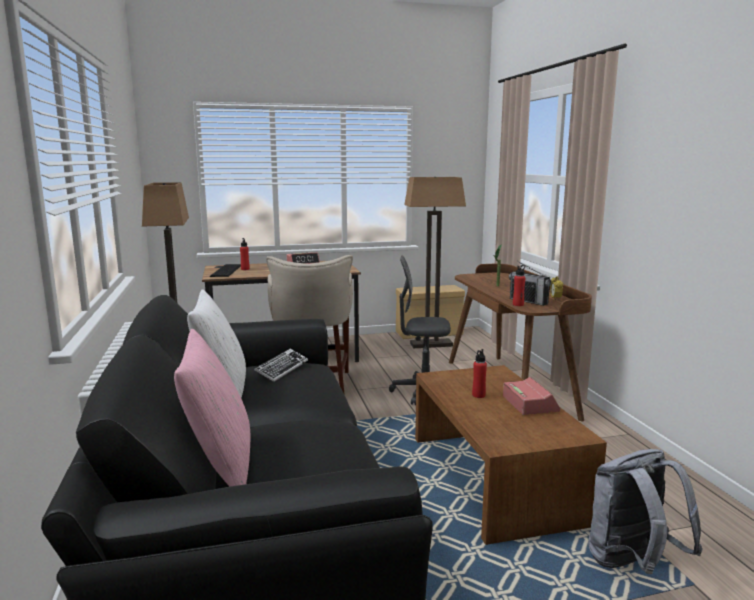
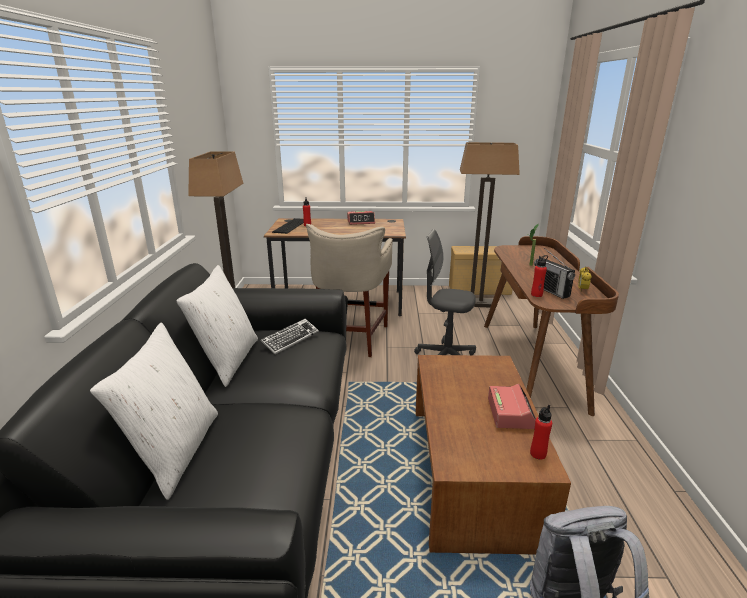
camera: 15 degrees right, 10 degrees up
(220, 465) = (175, 451): pink pillow -> white pillow
(478, 395) = (464, 393): red bottle -> red bottle (538, 454)

